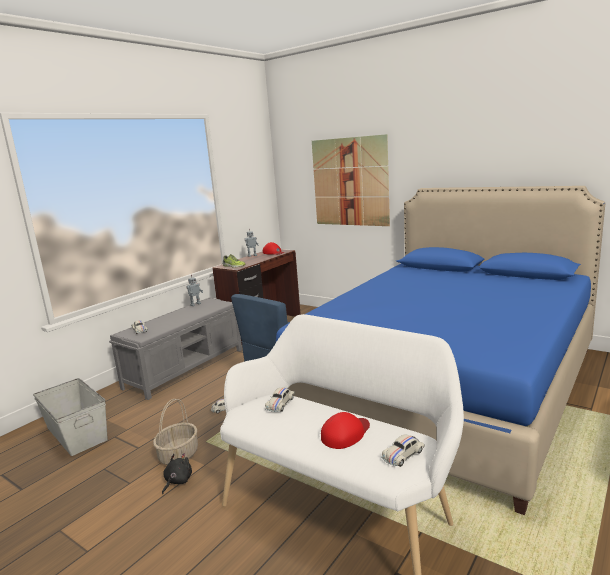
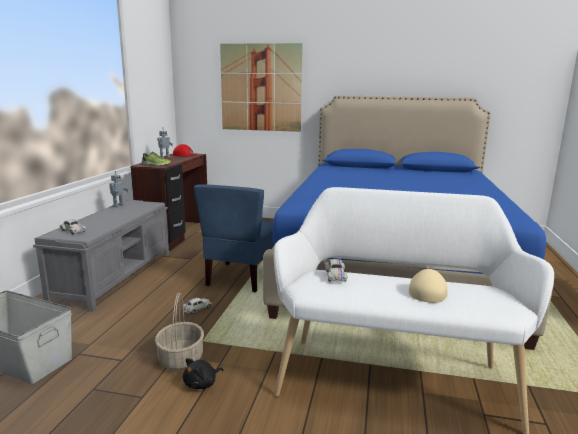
camera: 25 degrees left, 0 degrees up
(177, 481) = (202, 384): black plush toy -> black plush toy turned 135 degrees counterclockwise
(346, 433) = (428, 290): red cap -> beige cap
(403, 455) = (496, 299): white toy car -> none

